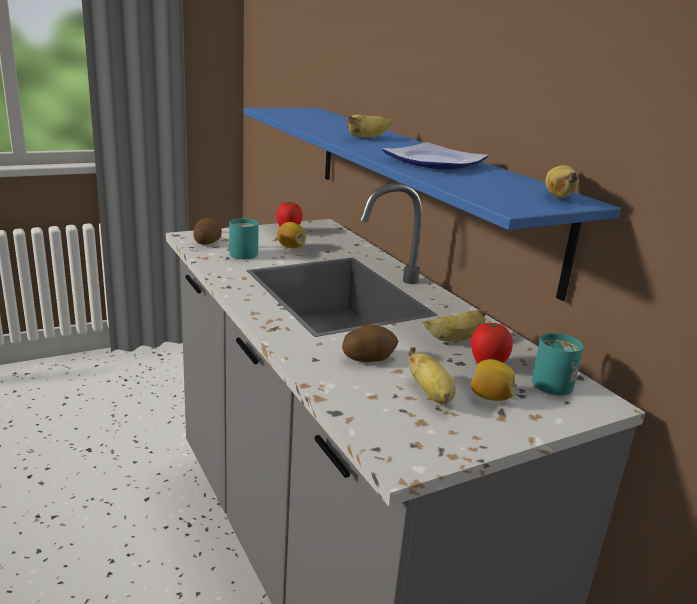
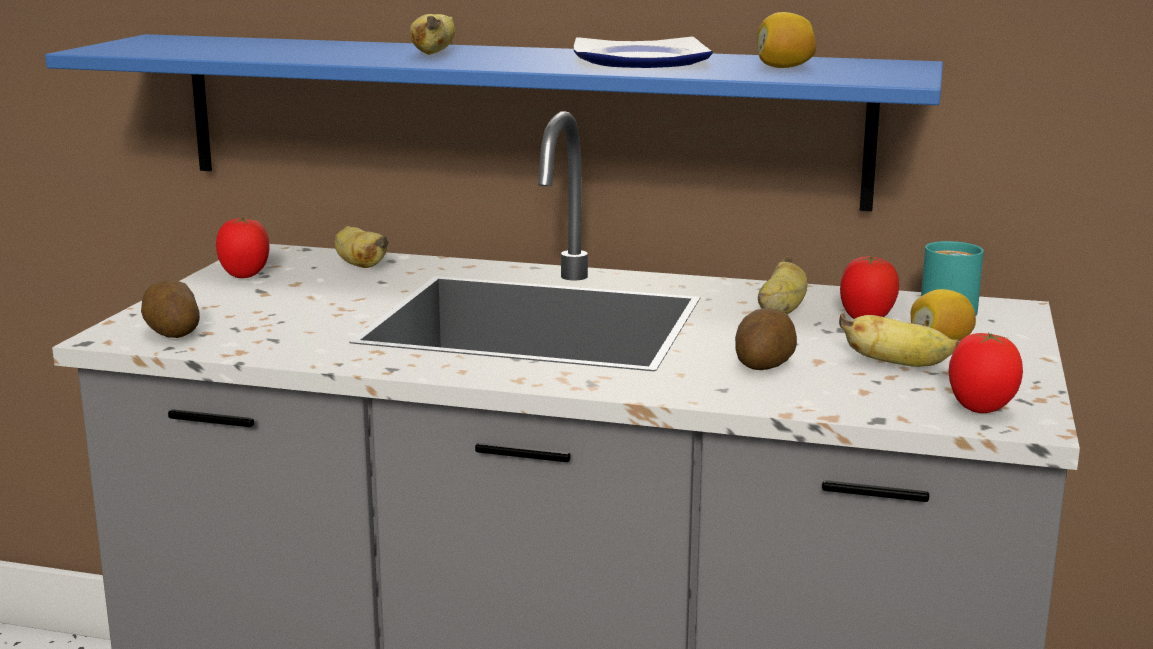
camera: 45 degrees left, 5 degrees down
(242, 252) = (270, 325): turquoise mug -> none
(291, 247) = (318, 294): lemon -> lemon (783, 67)
(401, 440) = (980, 409): none -> tomato
(559, 196) = (874, 63): banana -> banana (359, 265)

